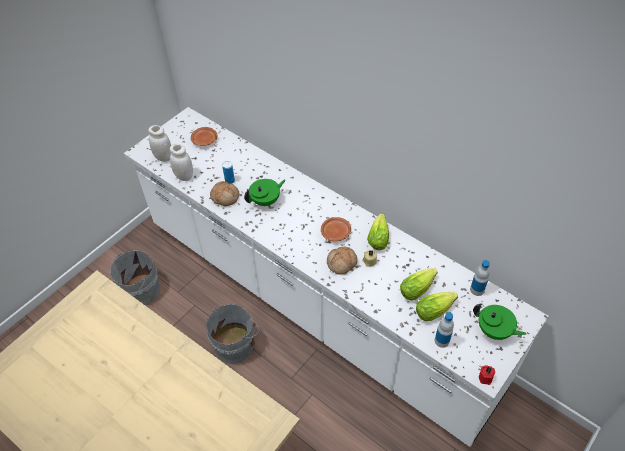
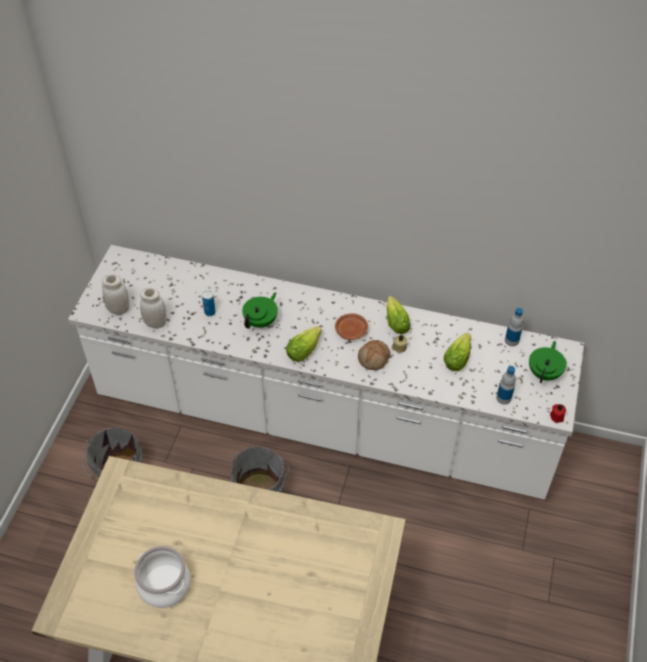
camera: 25 degrees left, 0 degrees up
(72, 394) = (164, 585): none -> cooking pot
(204, 140) = (154, 277): brown plate -> none
(225, 197) = (215, 331): bread -> none
(436, 310) = (484, 372): lettuce -> lettuce (305, 349)
(494, 331) = (544, 373): green teapot -> green teapot turned 75 degrees counterclockwise

